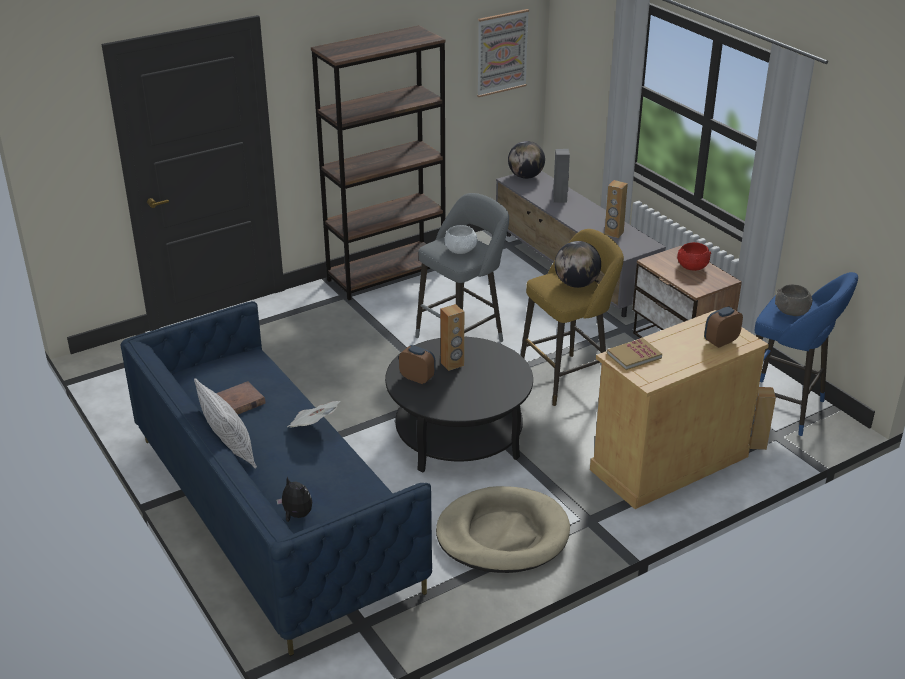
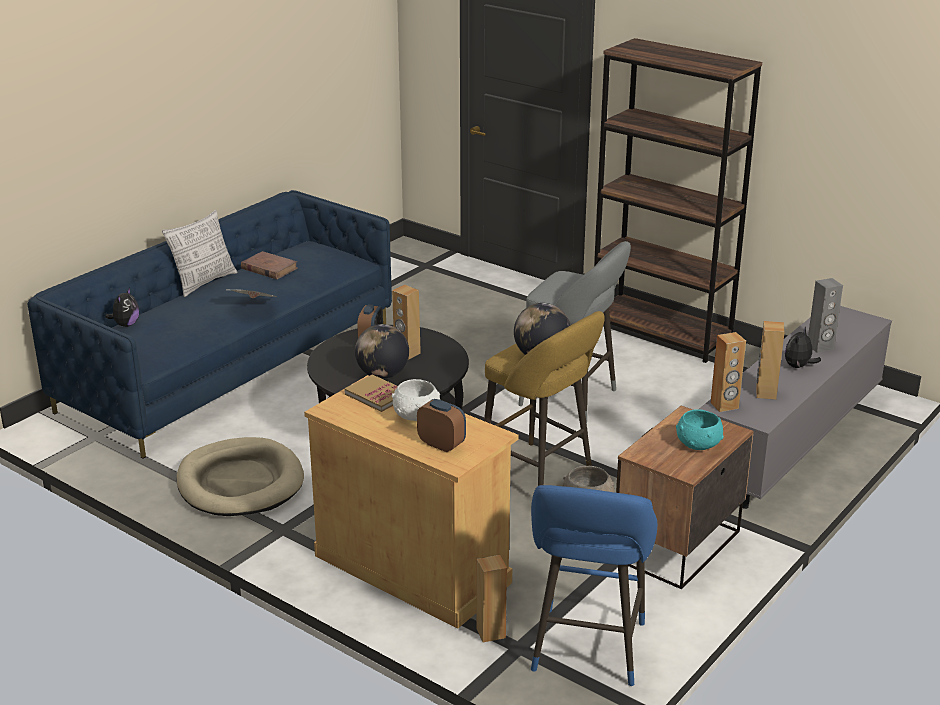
camera: 70 degrees right, 5 degrees down
(461, 250) = (565, 287): white bowl -> white bowl (416, 416)
(501, 52) = (880, 145): picture -> none
(525, 176) = (856, 318): globe -> globe (382, 375)
(583, 213) = (798, 367): none -> plush toy
(623, 251) = (724, 406): none -> brown speaker
(692, 267) = (697, 444): red bowl -> turquoise bowl

